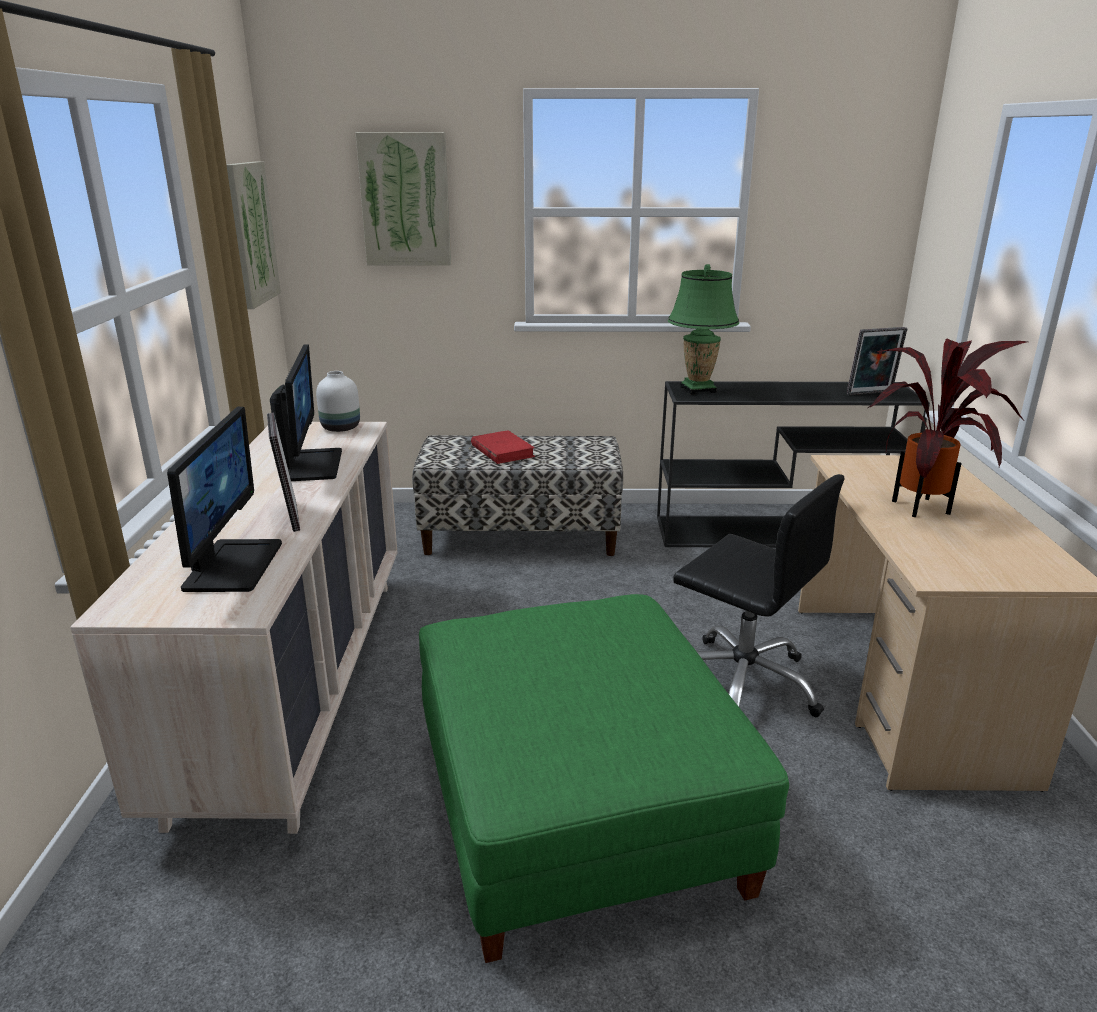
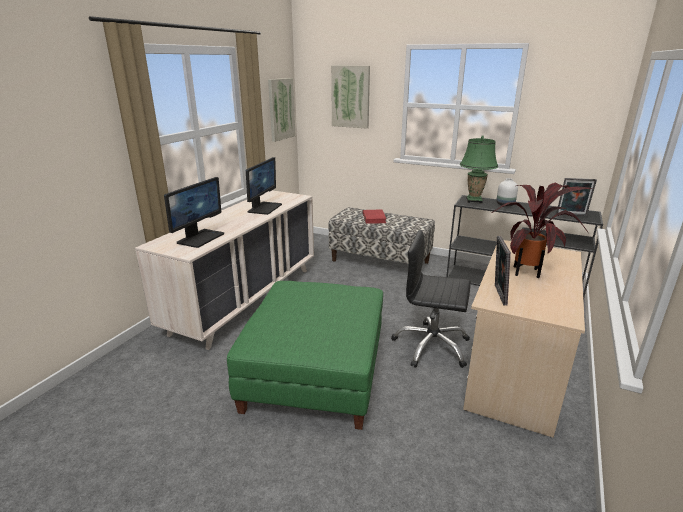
camera: 25 degrees right, 0 degrees up
(289, 517) = (236, 225): picture frame -> picture frame (497, 294)
(342, 428) = (291, 196): white vase -> white vase (505, 205)
(742, 684) = (431, 346): black office chair -> black office chair turned 135 degrees clockwise

